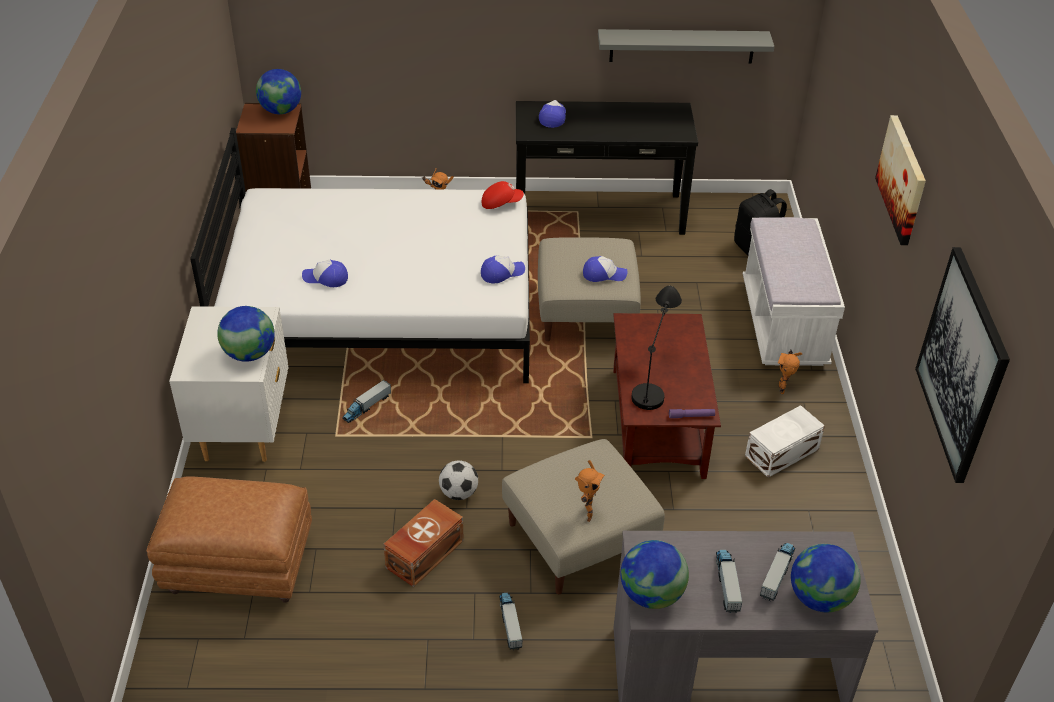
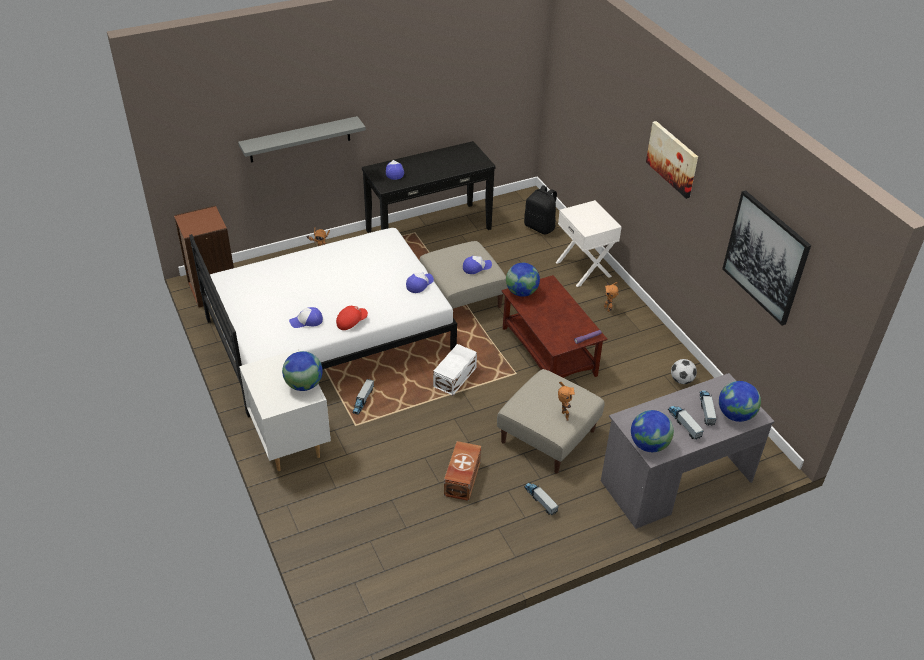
camera: 25 degrees left, 0 degrees up
(238, 567) = (349, 529): brown ottoman -> none
(281, 111) = (205, 214): globe -> globe (521, 292)
(459, 493) = (458, 434): football -> football (681, 380)
(501, 203) = (387, 238): red cap -> red cap (351, 322)
(653, 379) = (552, 323): black table lamp -> none
(682, 46) = (464, 104): grey shelf -> grey shelf (300, 139)
(783, 324) = (584, 269): white bench -> white nightstand
(783, 453) = (630, 346): white storage box -> white storage box (455, 377)

